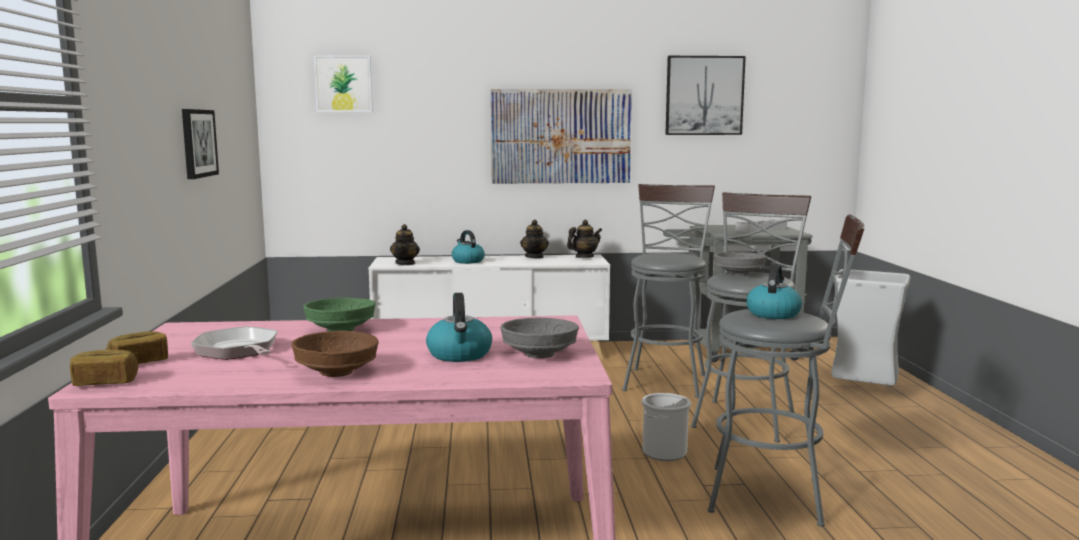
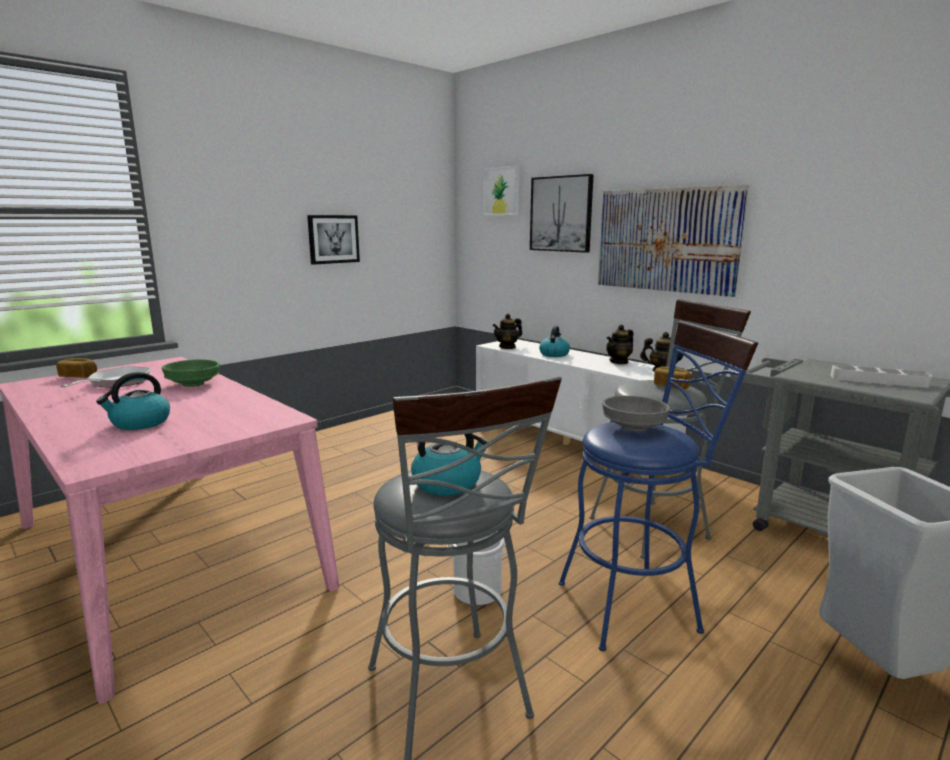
camera: 50 degrees right, 5 degrees up
(105, 382) = (31, 383): bread -> bread (671, 386)
(336, 373) = (71, 411): brown bowl -> none
(540, 355) = (156, 442): grey bowl -> none
(704, 95) = (850, 189): picture -> picture (561, 214)
(745, 417) = (638, 604): grey stool -> blue stool

